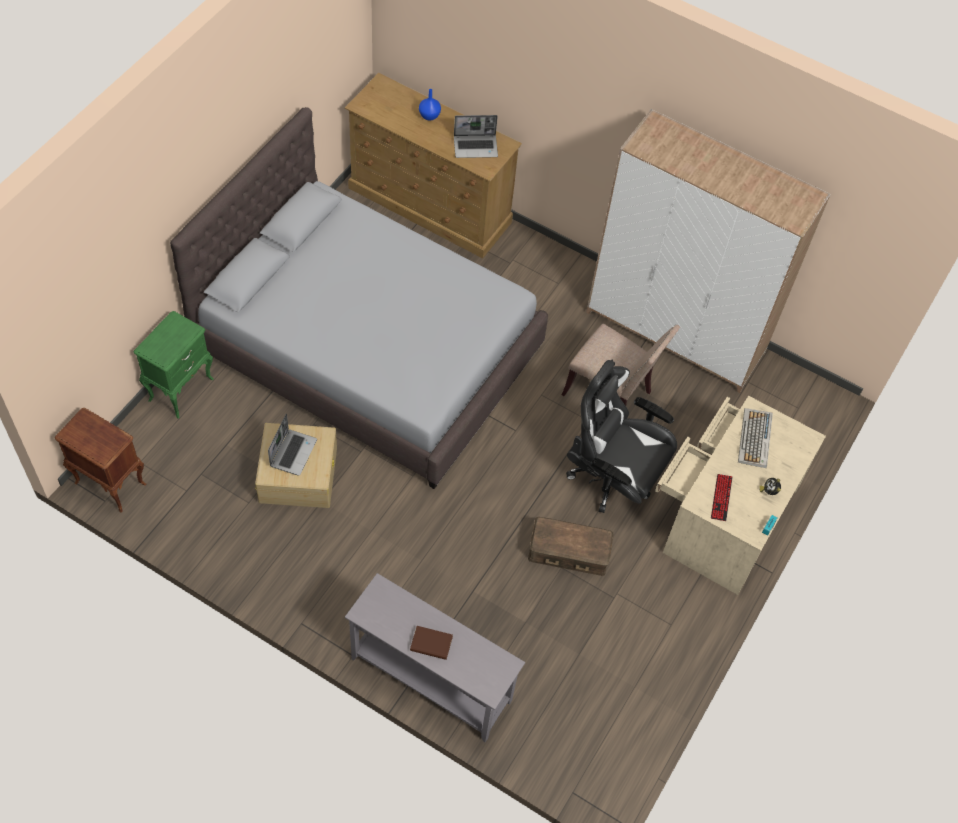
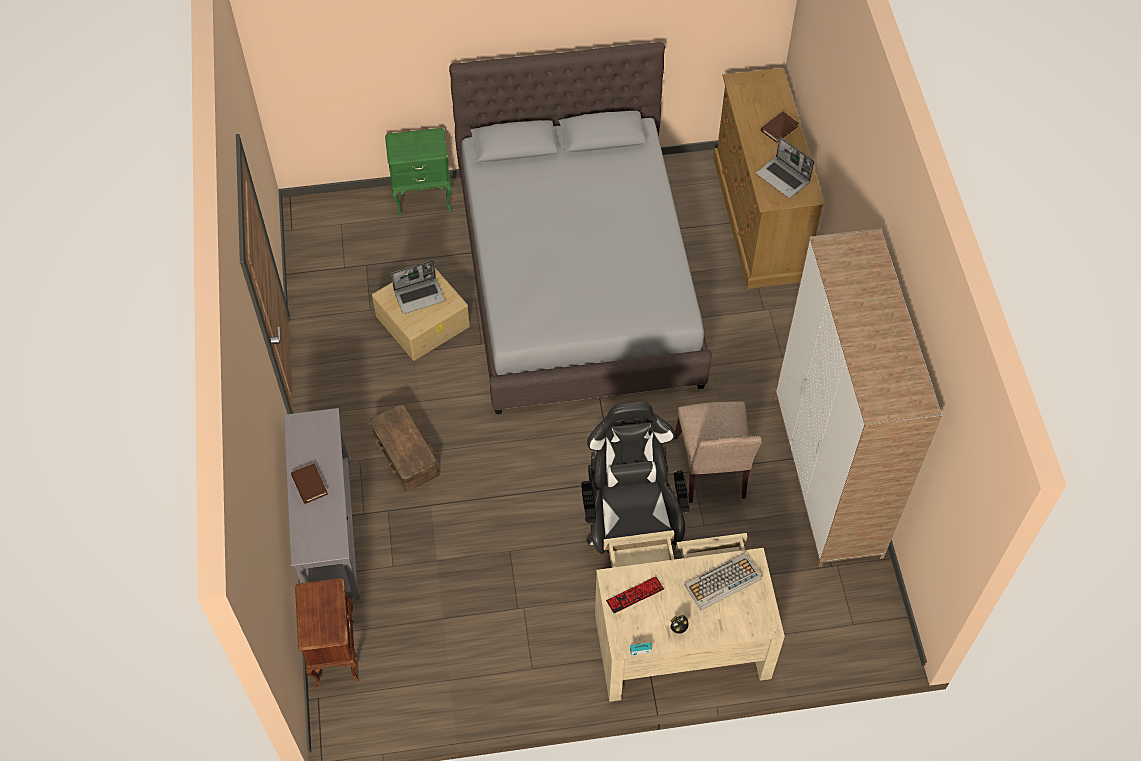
camera: 55 degrees right, 0 degrees up
(110, 484) = (307, 221): brown nightstand -> brown nightstand (335, 652)
(430, 115) = (779, 128): blue vase -> brown book
(568, 552) = (528, 546): brown storage box -> brown storage box (405, 453)

